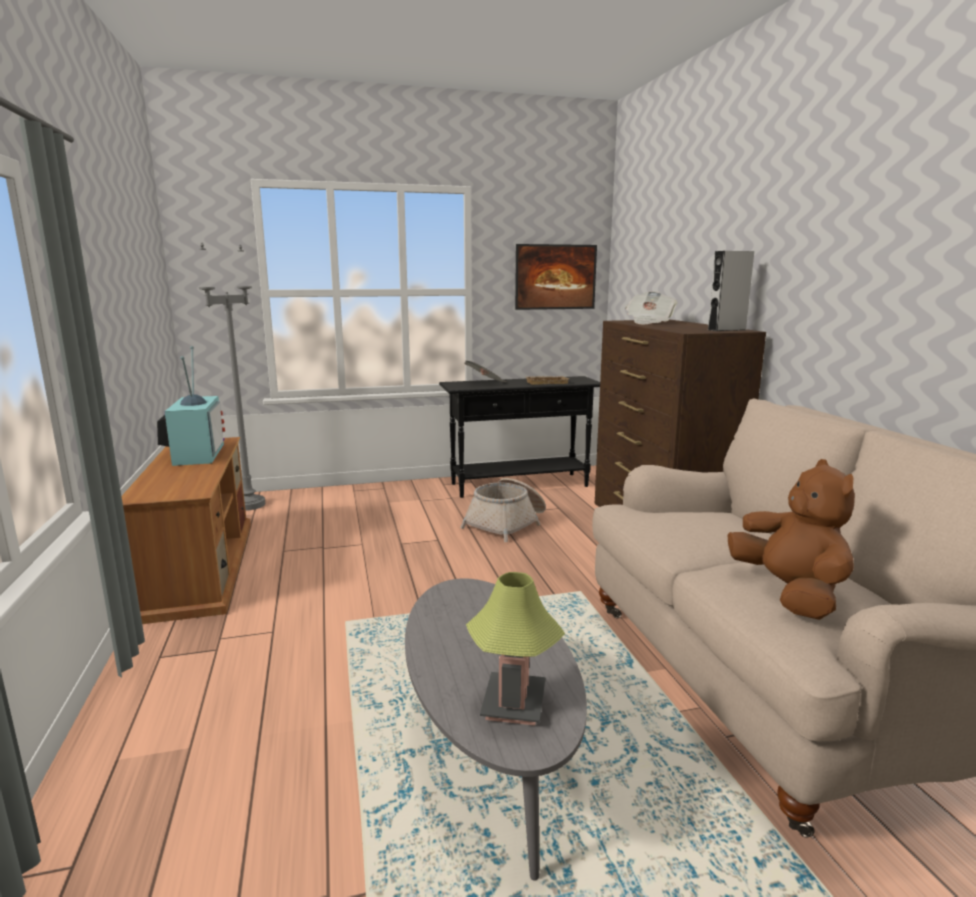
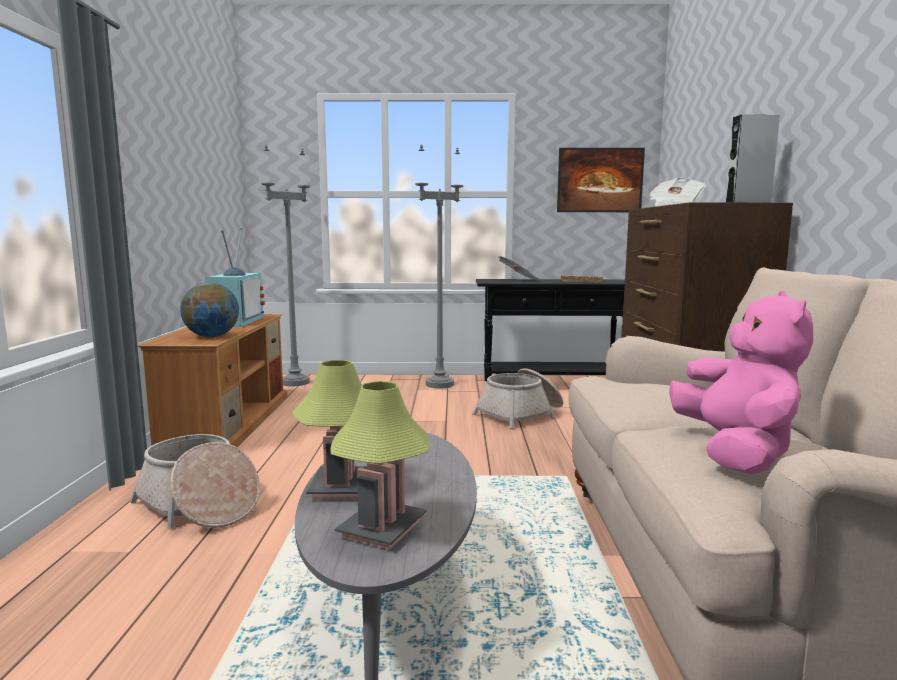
camera: 15 degrees right, 5 degrees down
(192, 483) = (212, 336): none -> globe
(234, 679) = (199, 506): none -> basket
(408, 493) = (439, 384): none -> grey floor lamp
(442, 660) = (340, 487): none -> table lamp
(789, 593) = (735, 453): brown plush toy -> pink plush toy

